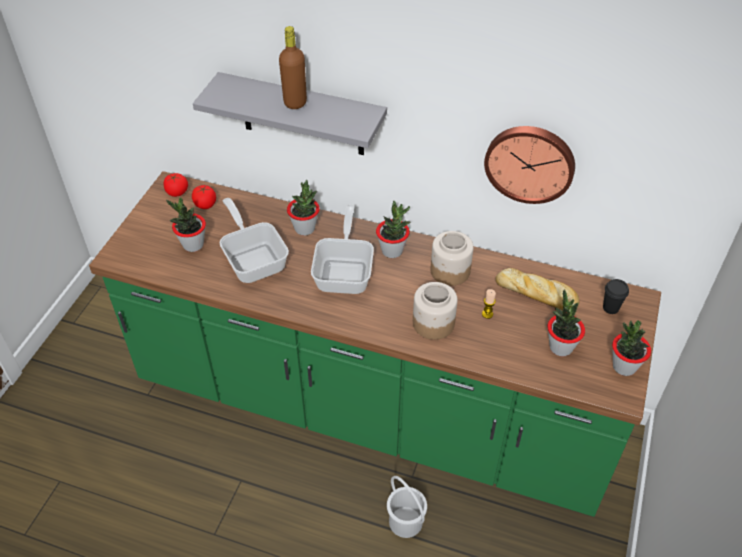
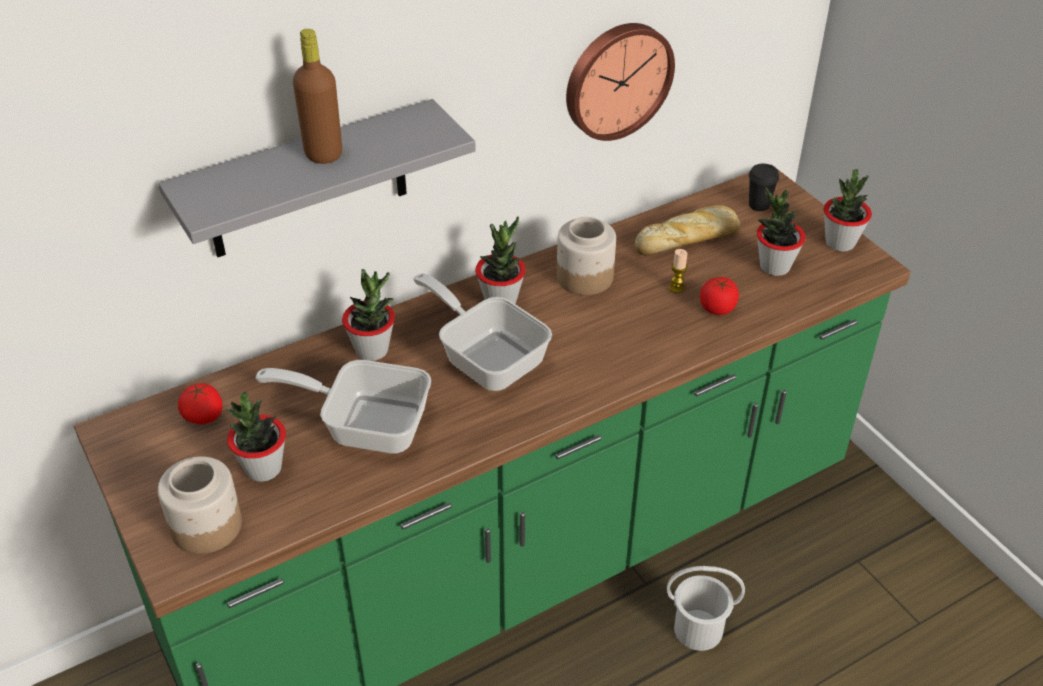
camera: 50 degrees left, 5 degrees down
(177, 192) = (139, 431): tomato -> tomato (717, 308)
(432, 323) = (645, 334): jar -> jar (206, 527)

